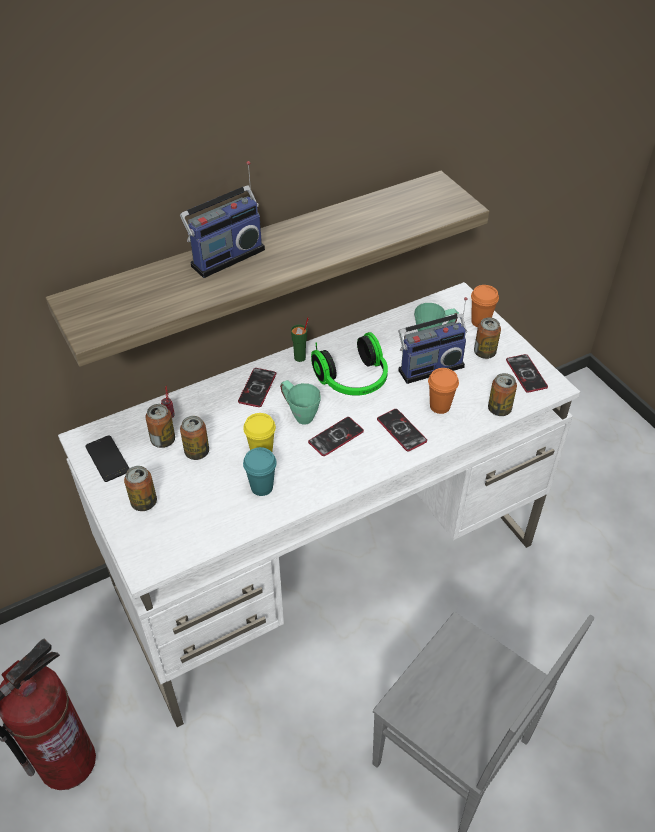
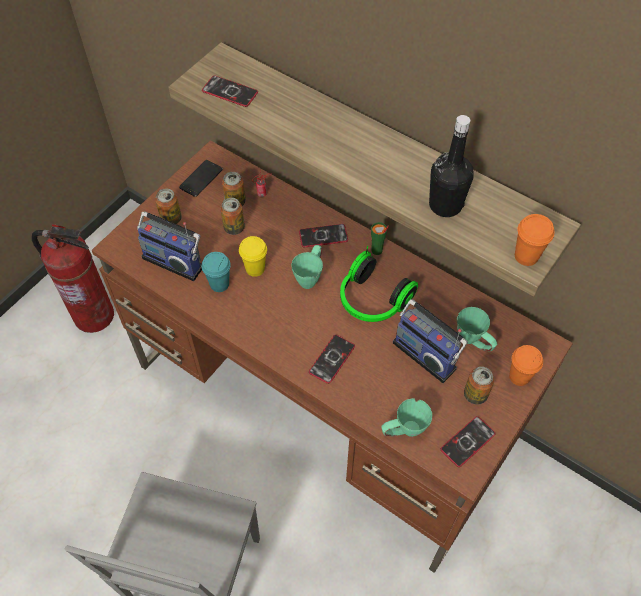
camera: 65 degrees right, 10 degrees up
(225, 256) = (330, 119): radio -> radio (175, 260)
(327, 564) = (323, 406): white desk -> brown desk
(336, 437) = (298, 313): phone -> phone (230, 92)
(378, 226) = (445, 205): none -> black bottle
(440, 406) = (378, 379): orange cup -> orange cup (526, 256)
(499, 409) = (403, 431): can -> green mug

